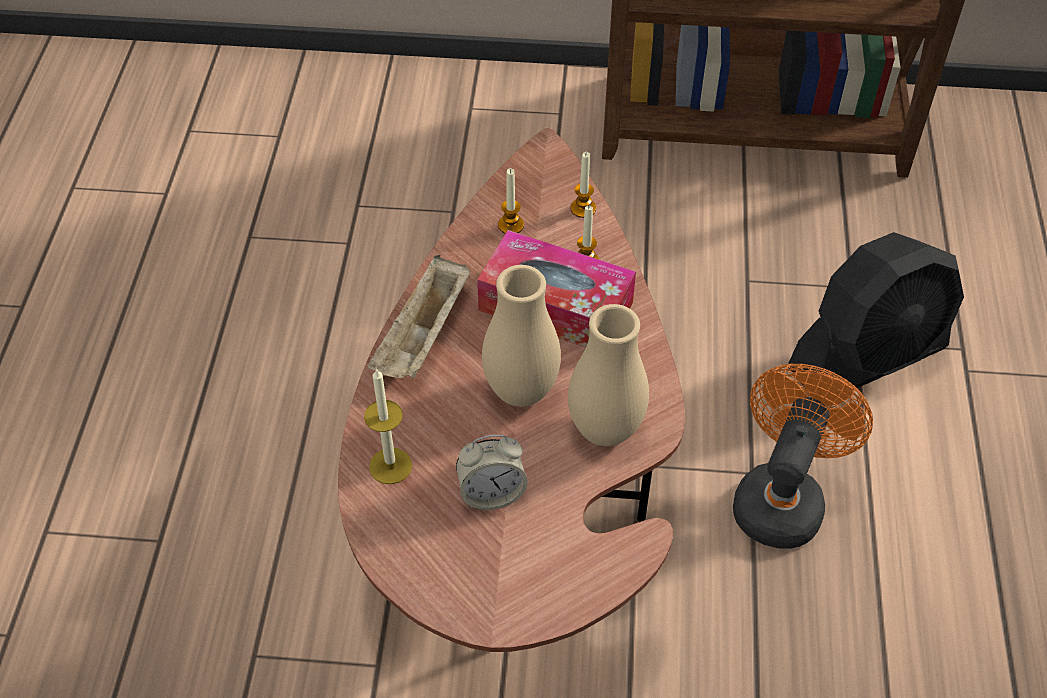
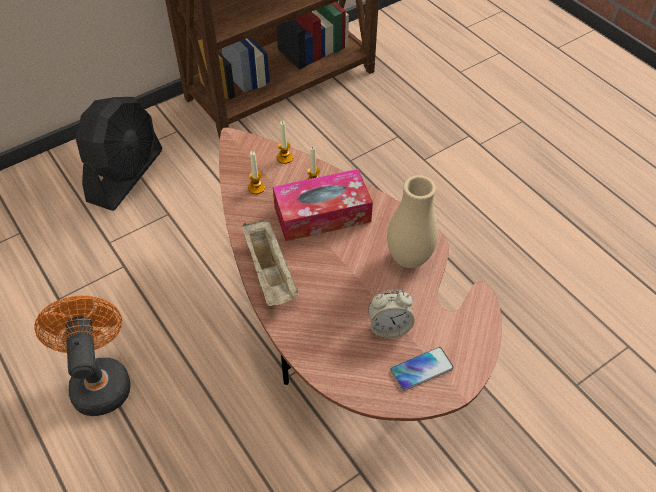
camera: 40 degrees left, 0 degrees up
(390, 466) = (324, 351): candle -> none
(477, 568) = (421, 369): none -> phone
(491, 493) = (389, 327): alarm clock -> alarm clock turned 45 degrees clockwise
(521, 391) = (350, 267): beige vase -> none
(781, 497) = (461, 250): orange fan -> orange fan (99, 379)
(868, 358) = (436, 163): black fan -> black fan (126, 175)

